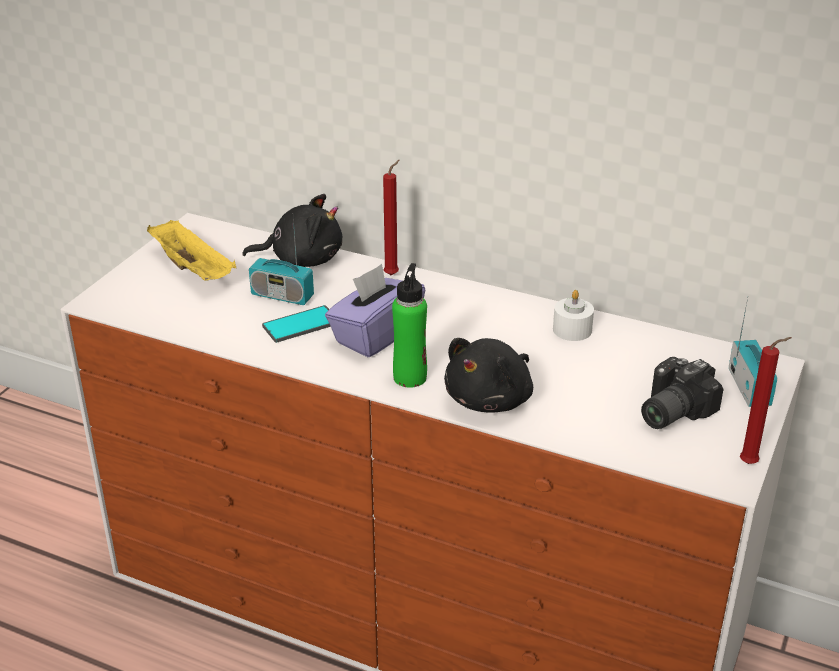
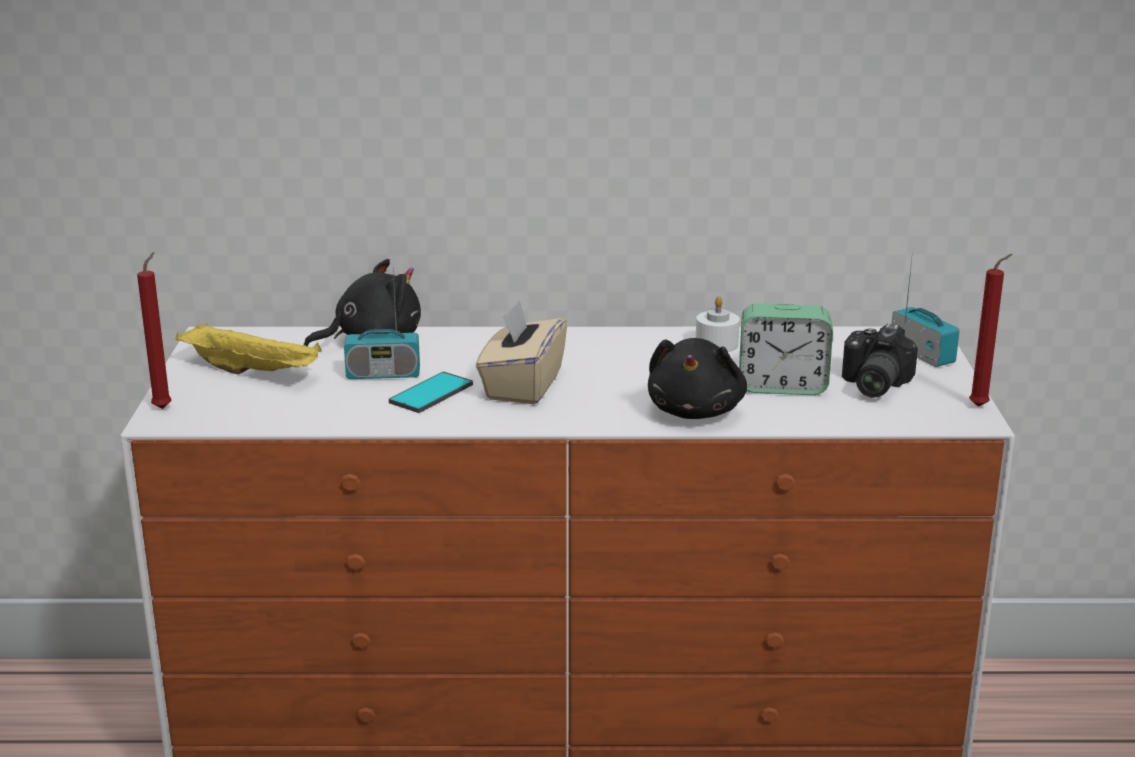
camera: 25 degrees left, 10 degrees down
(375, 335) = (522, 386): purple tissue box -> beige tissue box
(393, 274) = (487, 336): red candle -> red candle (164, 407)
(410, 377) = (595, 411): green bottle -> none
(588, 392) = (782, 386): none -> alarm clock

